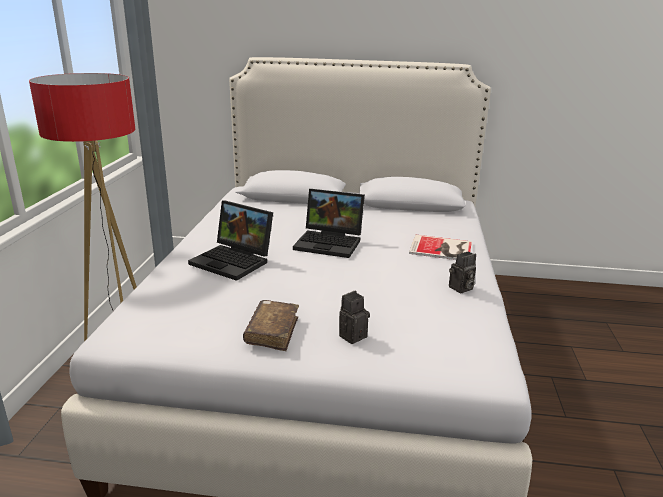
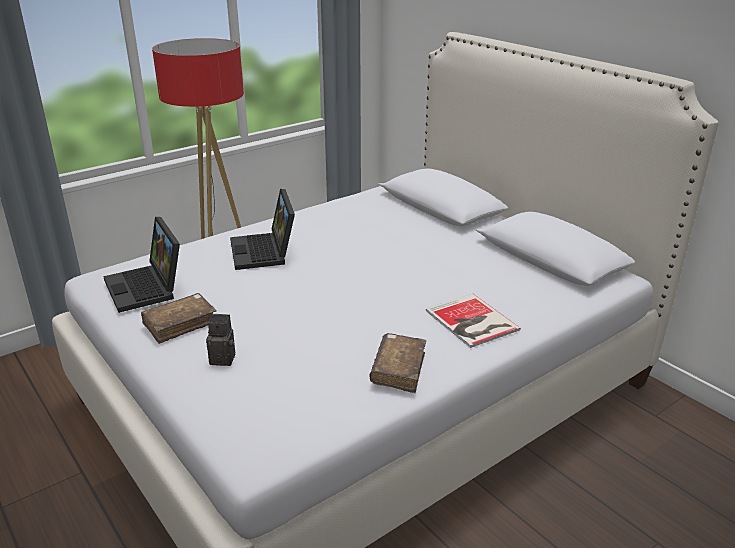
camera: 45 degrees right, 5 degrees up
(331, 243) = (374, 268): laptop -> laptop (147, 288)
(461, 289) = (398, 370): camera -> brown book

